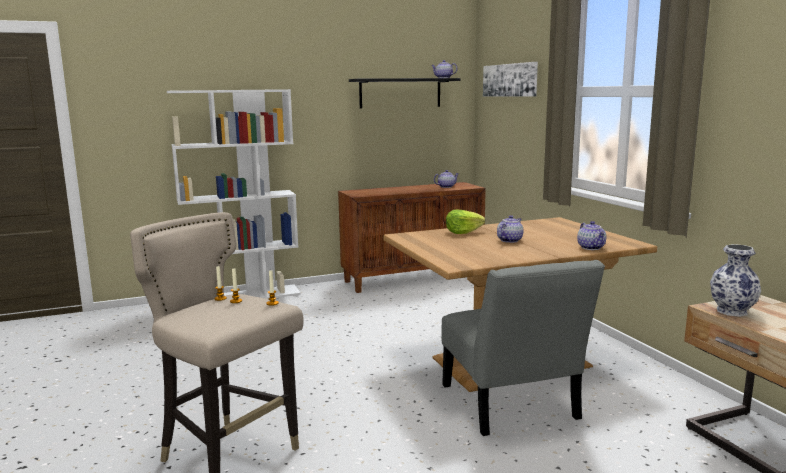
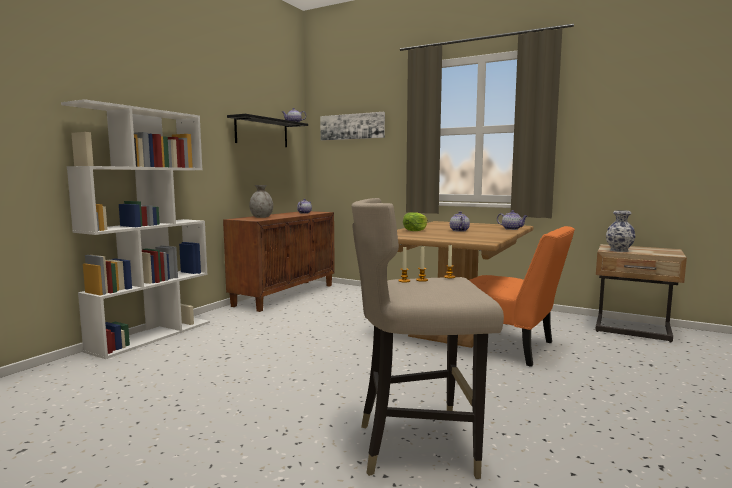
camera: 40 degrees left, 5 degrees down
(378, 191) = (262, 217): none -> grey vase
(511, 406) = (508, 347): grey chair -> orange chair

